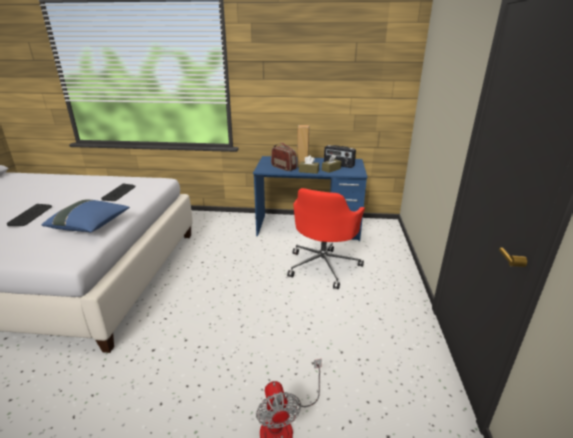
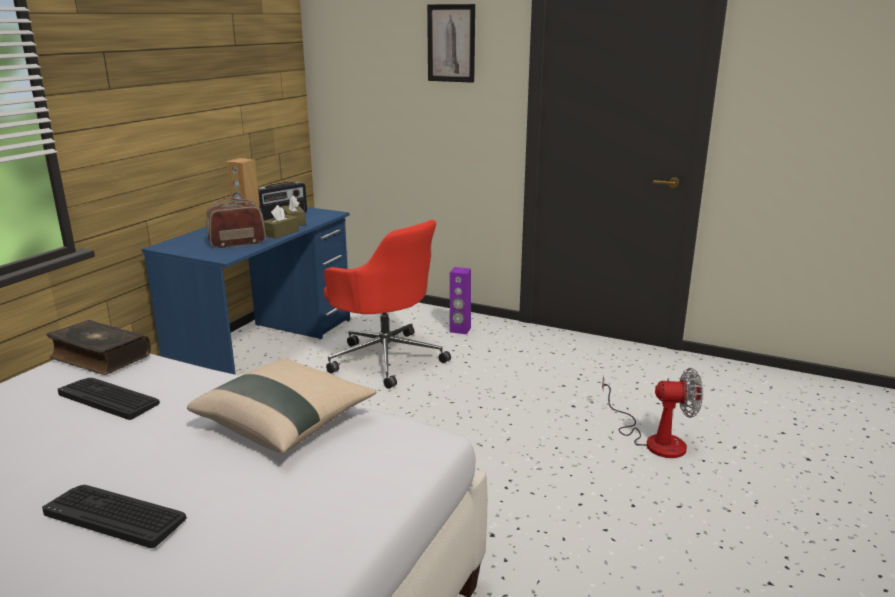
camera: 70 degrees left, 5 degrees down
(91, 226) = (286, 424): blue pillow -> beige pillow
(155, 182) = (99, 357): none -> book
(387, 283) = (460, 330): none -> purple speaker
(457, 69) = (451, 43): none -> picture

